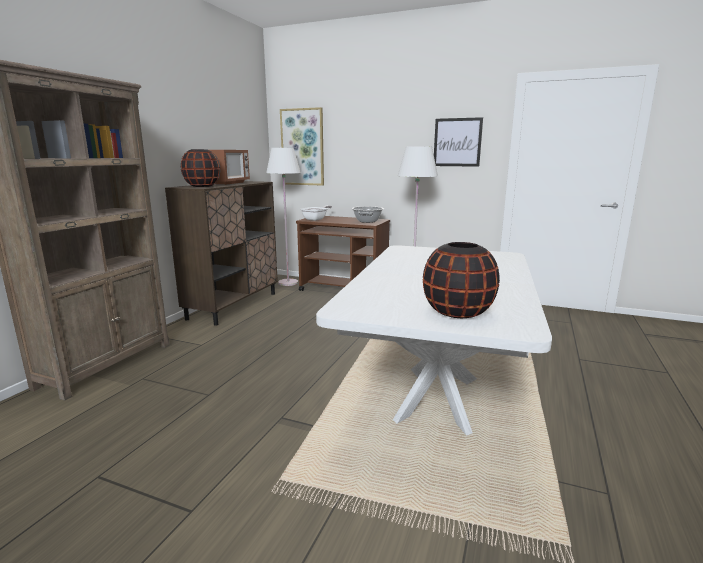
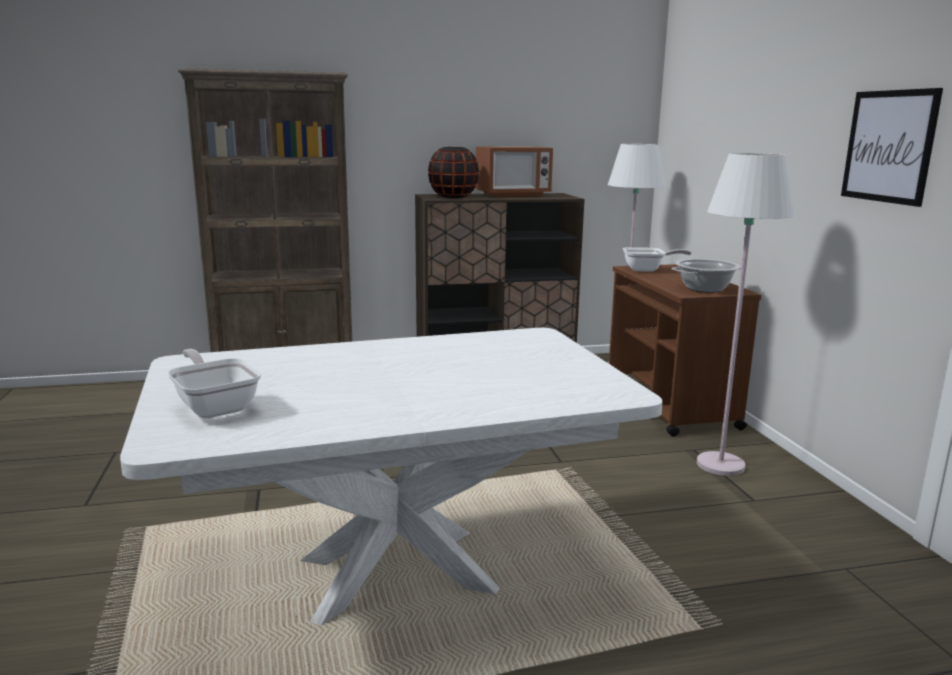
camera: 55 degrees right, 0 degrees up
(302, 147) = (687, 144): picture -> none
(457, 312) = (215, 406): black vase -> frying pan

